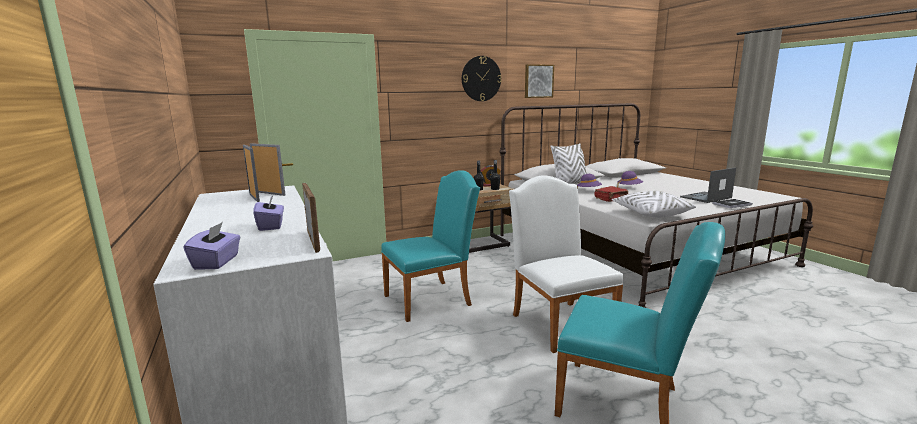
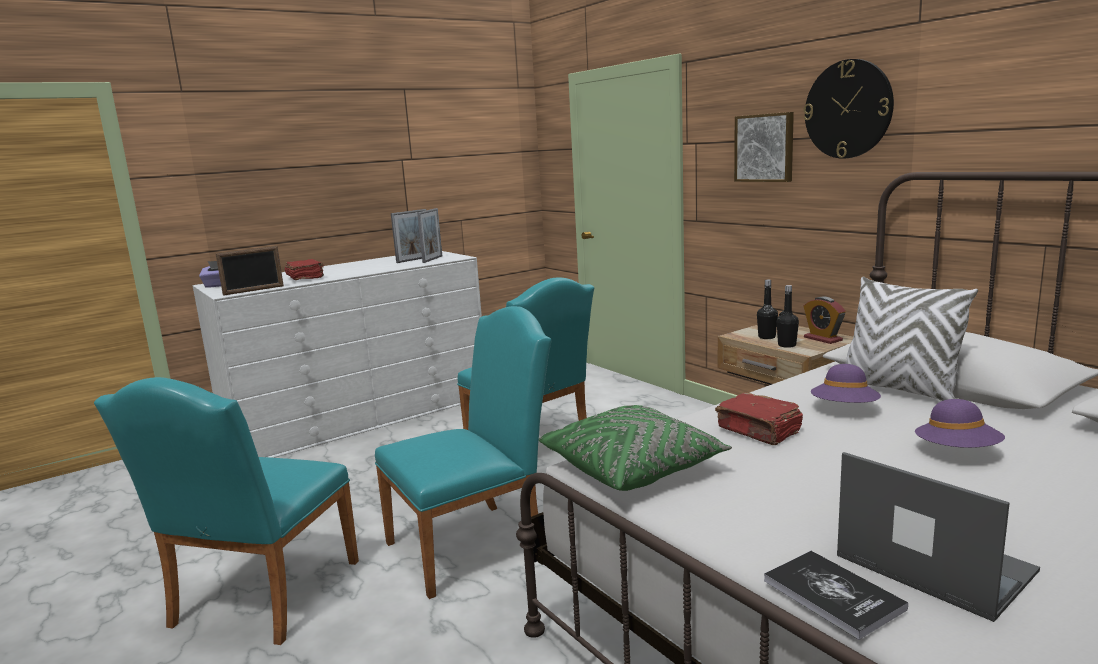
camera: 80 degrees right, 0 degrees up
(271, 226) = (305, 278): purple tissue box -> red book
(538, 81) = (1010, 103): picture -> picture (765, 148)
(559, 322) = (476, 544): white chair -> turquoise chair
(651, 214) = (633, 468): white pillow -> green pillow

